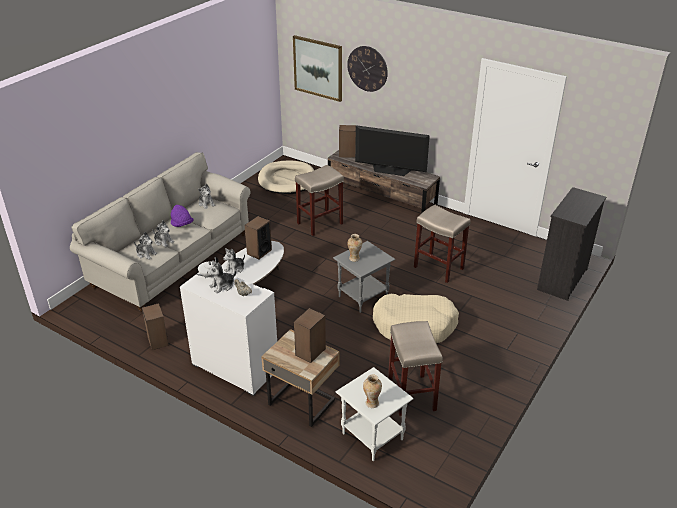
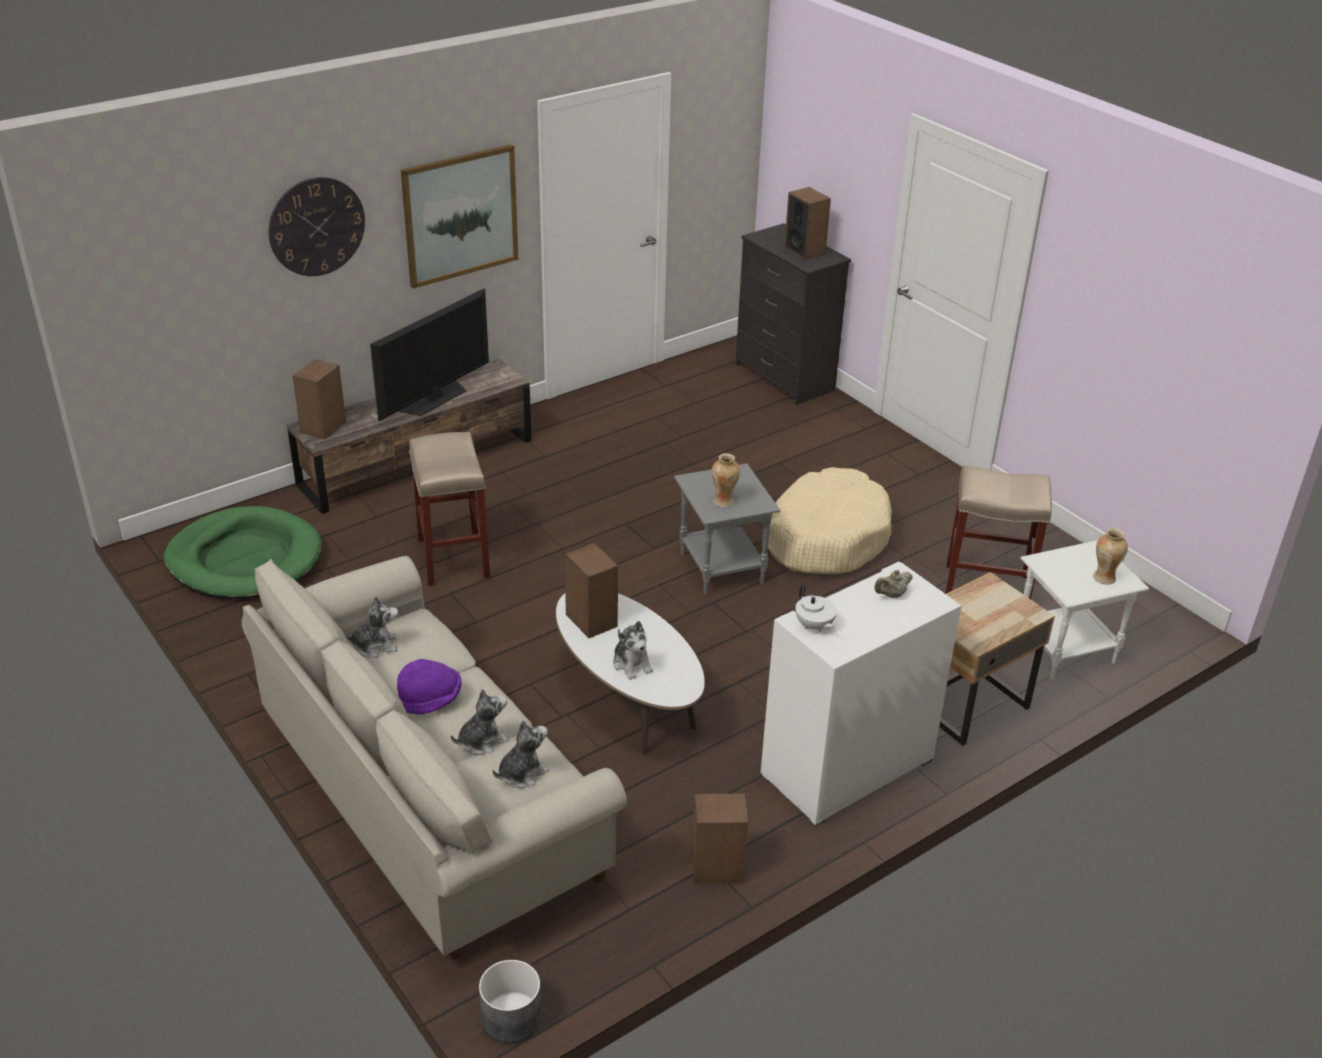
camera: 70 degrees left, 0 degrees up
(69, 308) = (511, 1017): none -> grey planter
(222, 286) = (857, 614): plush toy -> none
(287, 180) = (245, 559): beige dog bed -> green dog bed
(310, 352) = (983, 600): speaker -> speaker (804, 250)
(318, 68) = (192, 284): picture -> picture (460, 215)
(438, 268) = (686, 470): beige stool -> none

